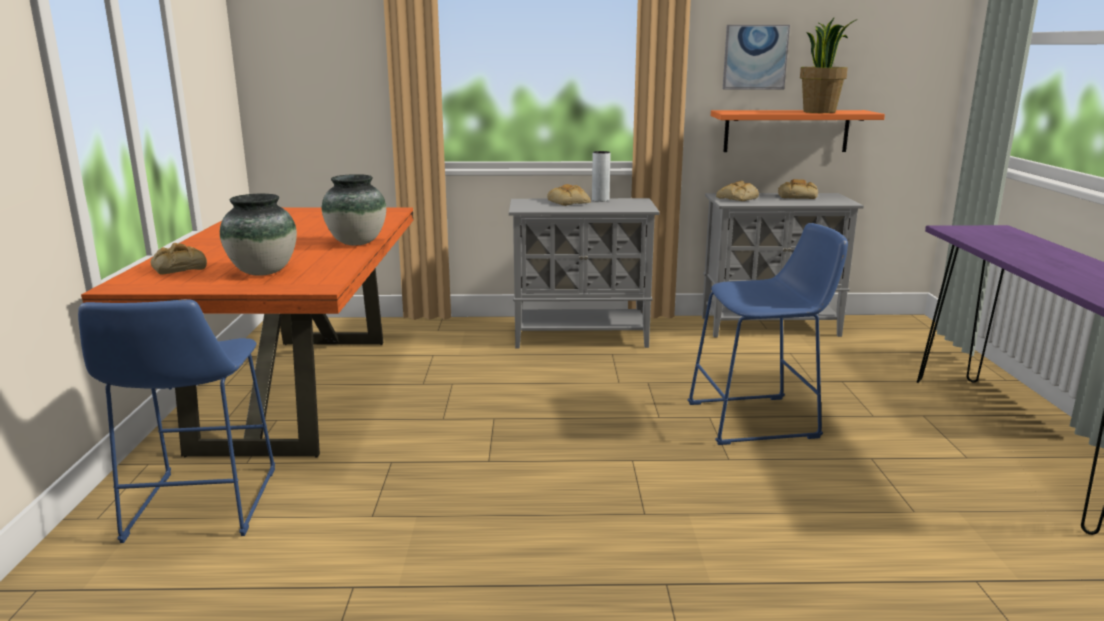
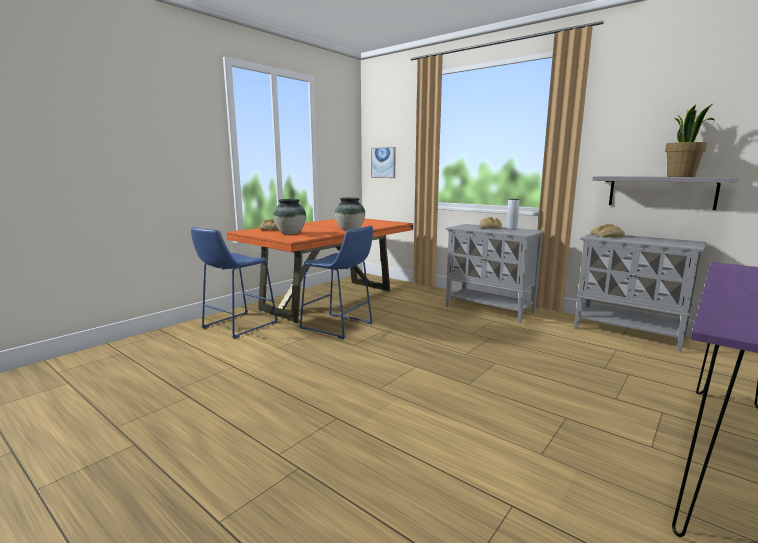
camera: 40 degrees right, 5 degrees down
(755, 57) = (637, 139): picture -> picture (383, 162)
(759, 420) = (524, 374): blue stool -> blue stool (339, 327)
(786, 131) = (661, 192): orange shelf -> grey shelf
(797, 196) = (660, 240): bread -> none

